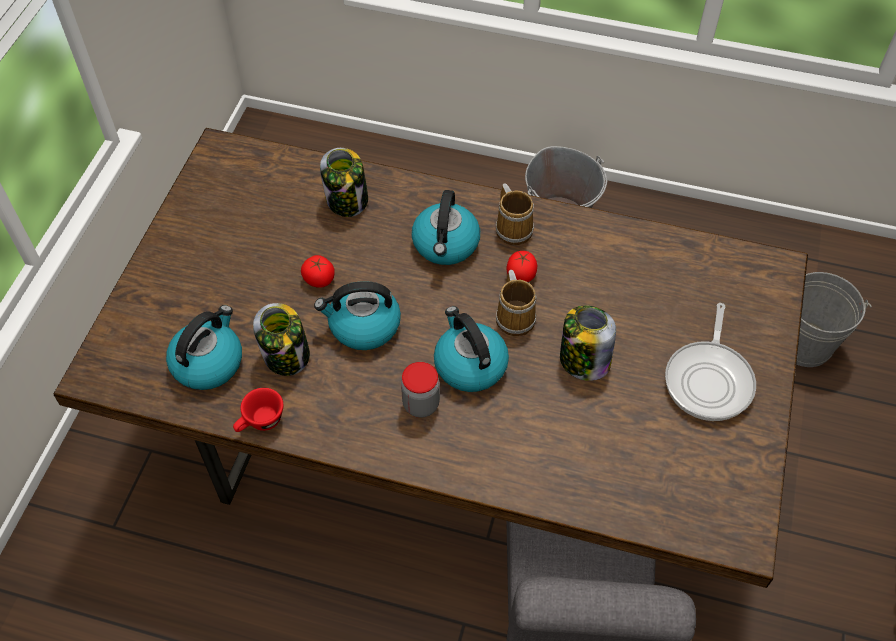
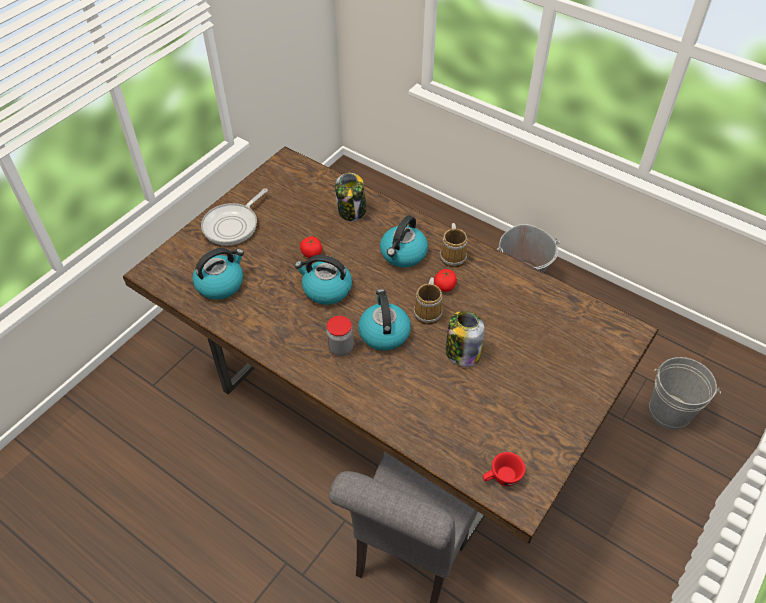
camera: 20 degrees right, 5 degrees down
(260, 423) = (235, 328): red cup -> red cup (501, 478)
(286, 356) = (270, 293): jar -> none
(709, 379) = (546, 390): frying pan -> frying pan (233, 225)

